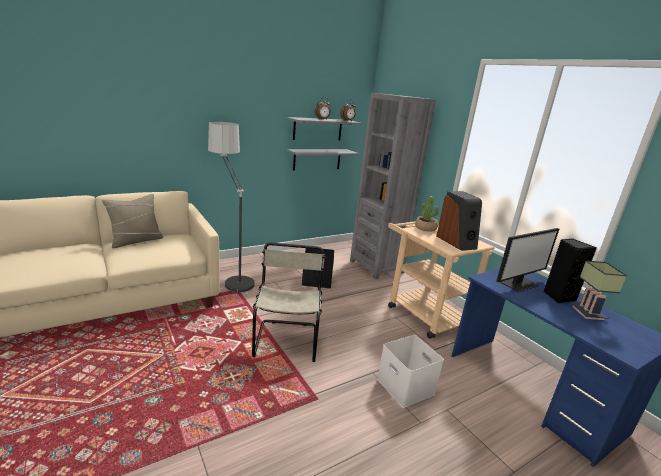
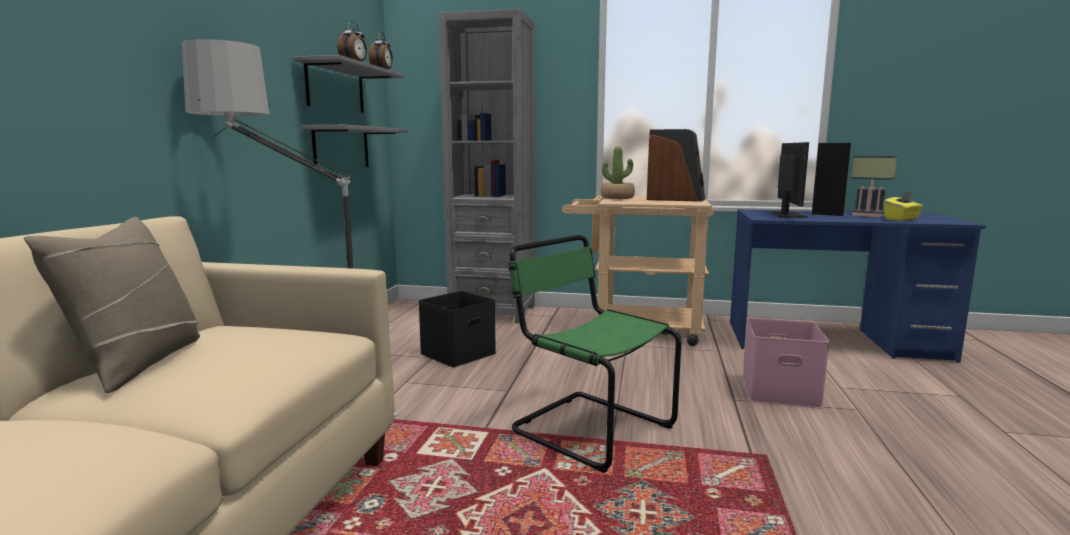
camera: 45 degrees left, 10 degrees down
(287, 339) = (587, 428): beige chair -> green chair
(407, 387) = (781, 391): white storage box -> pink storage box
(587, 328) = (901, 219): none -> yellow tissue box

